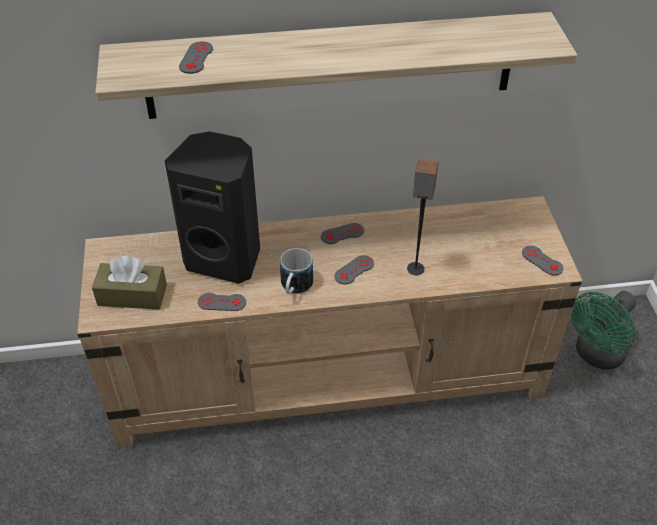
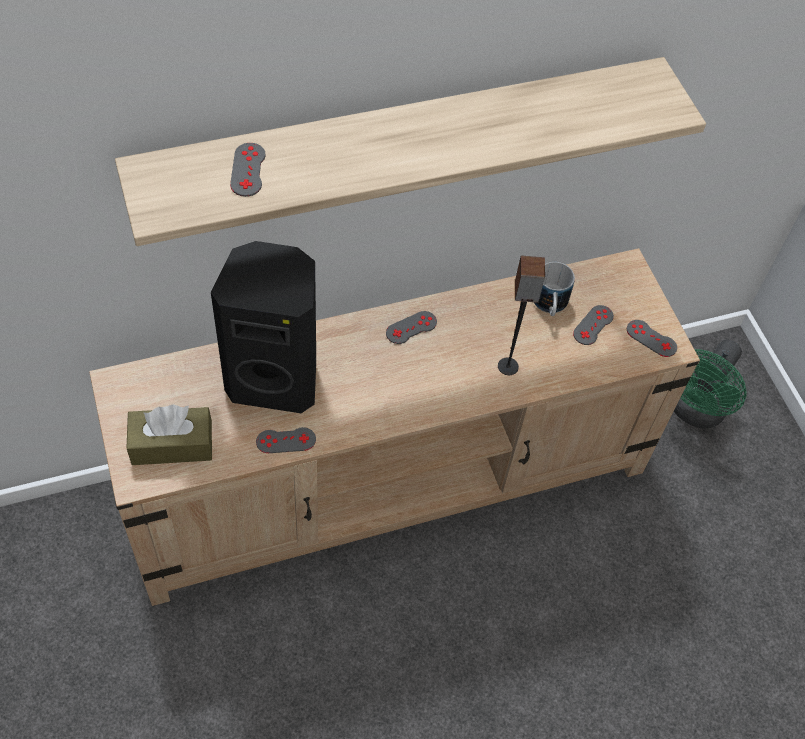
camera: 15 degrees left, 10 degrees up
(294, 288) = (370, 410): mug -> mug (549, 306)
(354, 270) = (436, 377): grey game controller -> grey game controller (593, 325)

